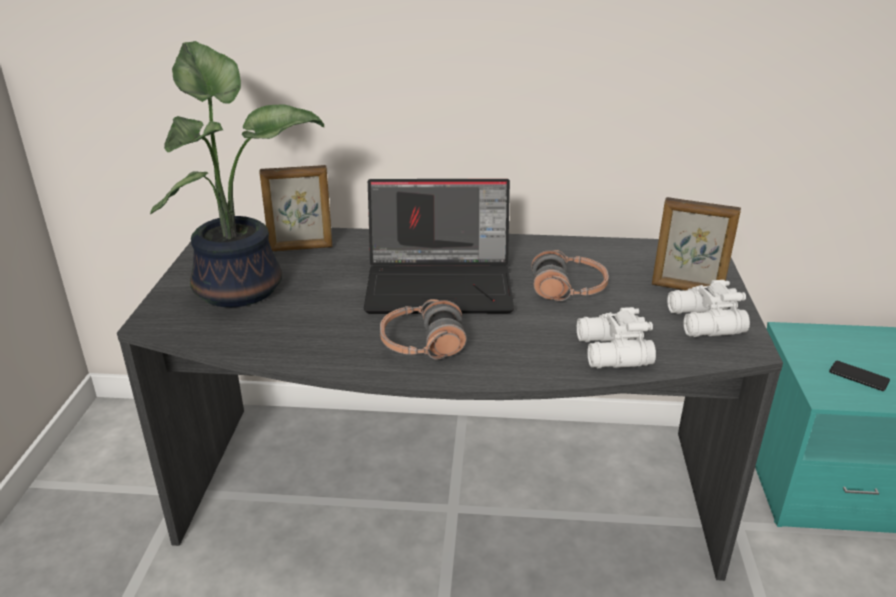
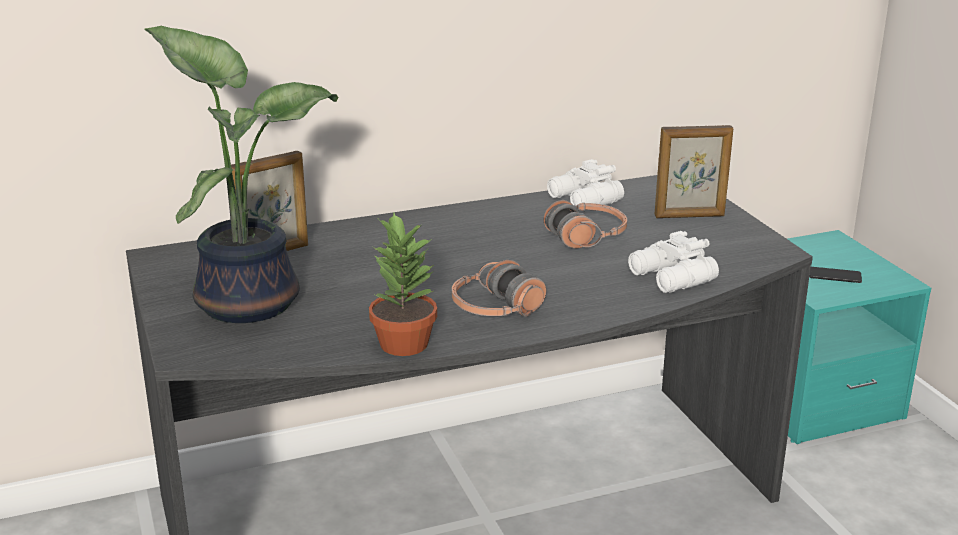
camera: 25 degrees left, 5 degrees down
(315, 358) = (403, 343): none -> potted plant
(441, 284) = (461, 256): laptop -> none
(703, 322) = (726, 239): white binoculars -> white binoculars (584, 200)

